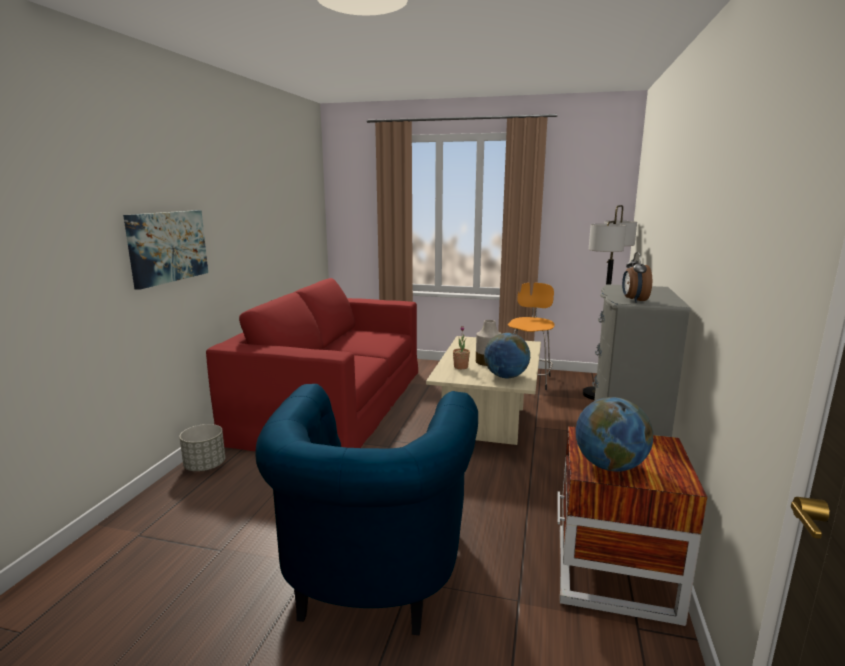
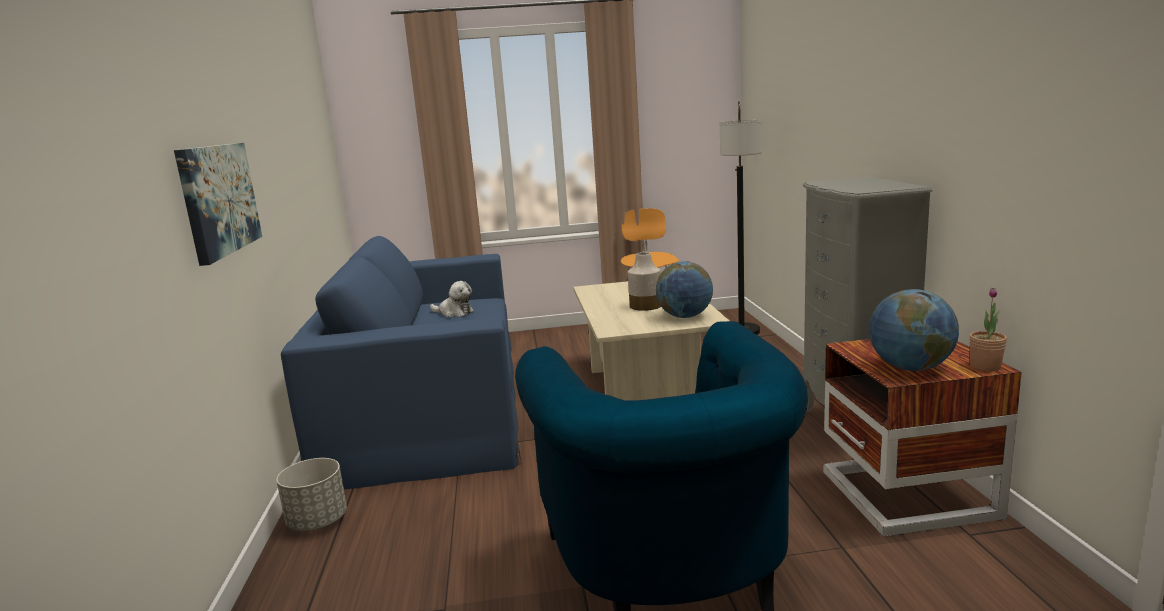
camera: 20 degrees left, 0 degrees up
(332, 402) = (429, 405): red sofa -> blue sofa
(363, 340) = (454, 313): none -> plush toy
(461, 367) = (621, 316): potted plant -> potted plant (985, 366)
(633, 300) = (869, 189): alarm clock -> none

